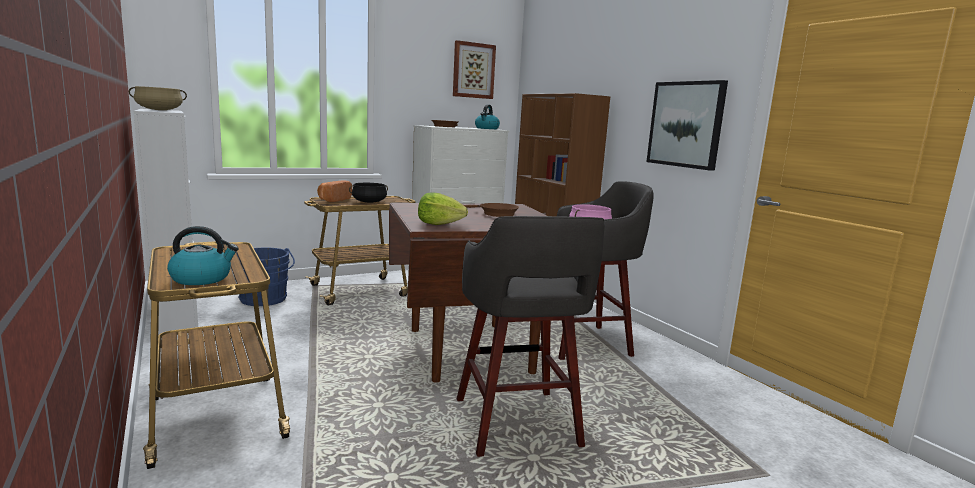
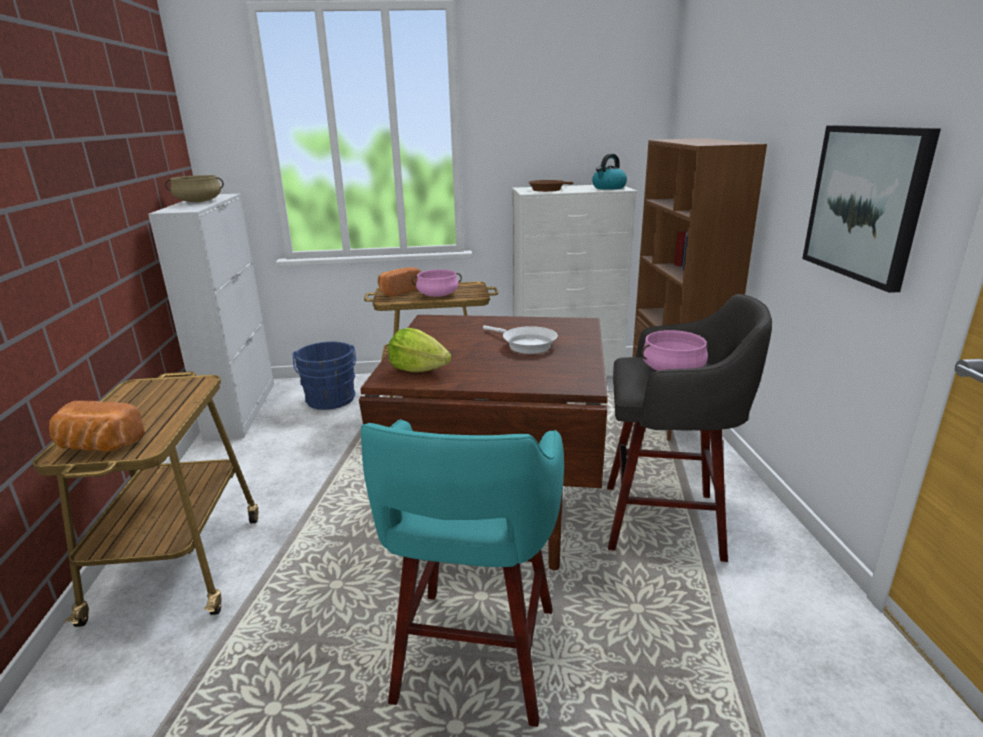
camera: 25 degrees right, 10 degrees up
(202, 278) = (98, 446): kettle -> bread
(369, 202) = (438, 295): black cooking pot -> pink cooking pot
(473, 70) = (599, 103): picture -> none
(495, 214) = (525, 345): brown frying pan -> white frying pan
(517, 425) = (475, 659): grey stool -> turquoise stool

